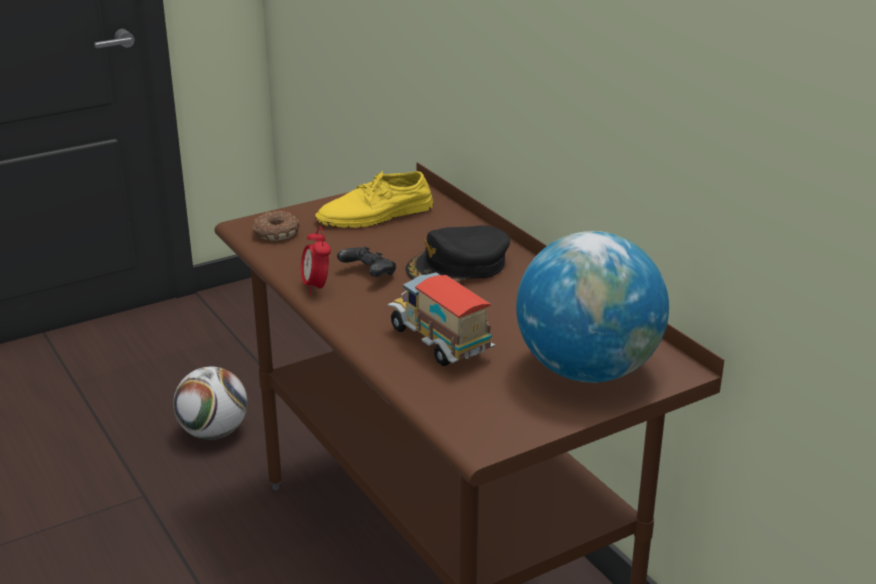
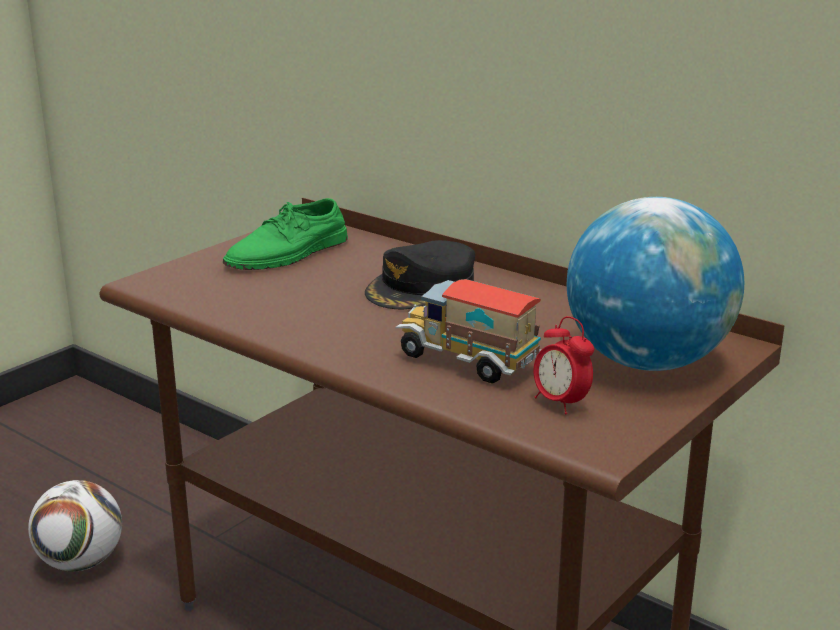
camera: 20 degrees left, 5 degrees down
(275, 233) = (183, 285): donut -> none
(316, 287) = (278, 330): alarm clock -> alarm clock (560, 403)
(368, 274) = (328, 309): black game controller -> none
(375, 215) = (288, 254): yellow shoe -> green shoe

